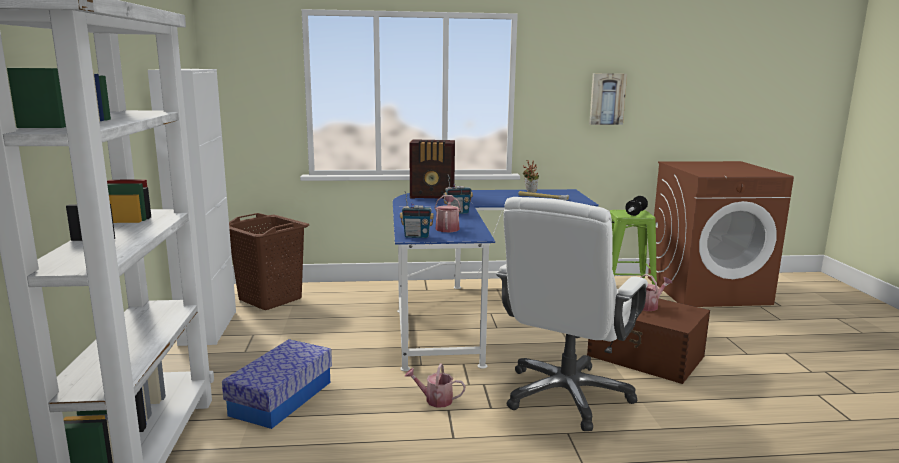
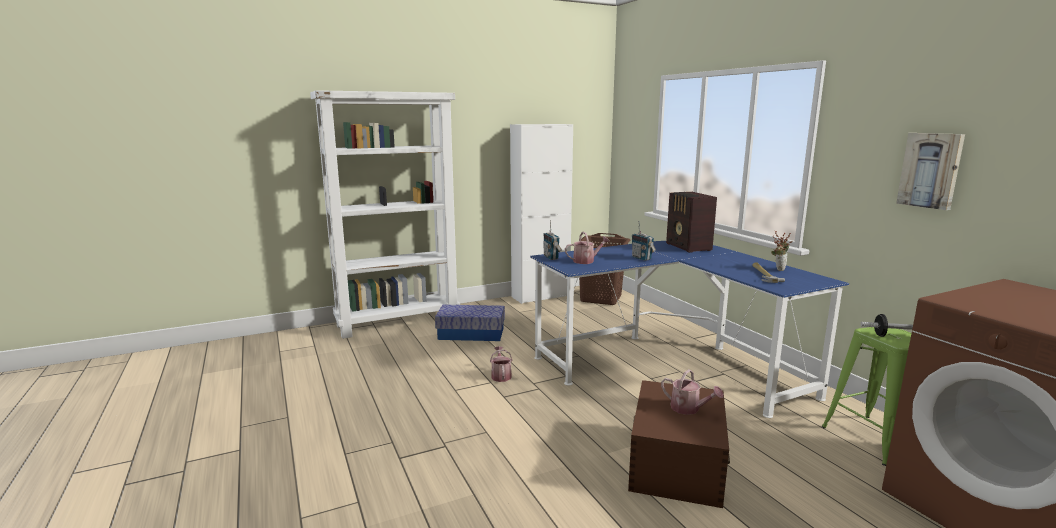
camera: 70 degrees right, 0 degrees up
(566, 395) = (547, 425): white office chair -> none

